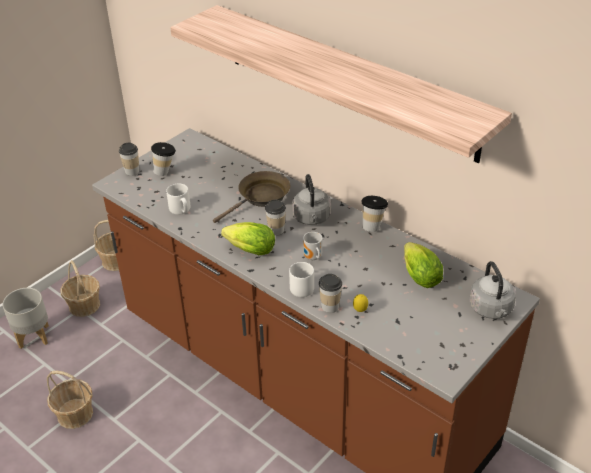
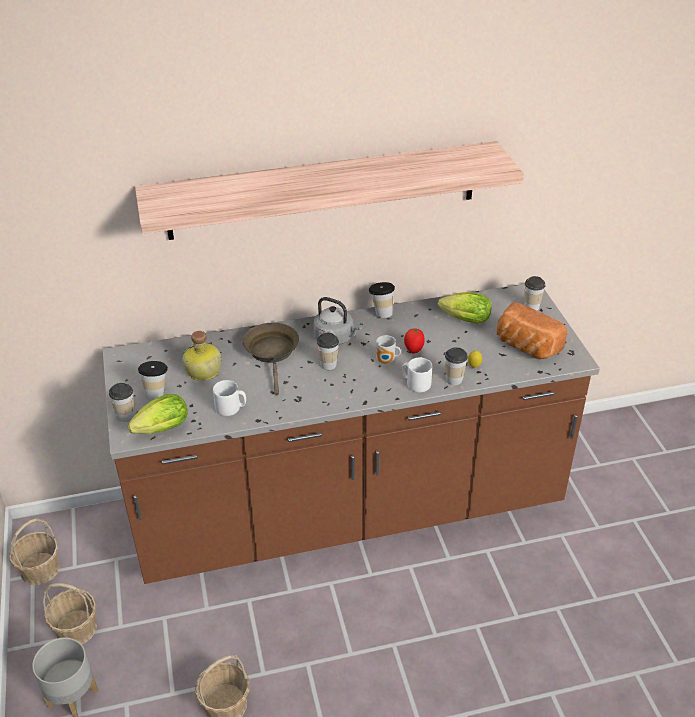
camera: 55 degrees left, 0 degrees up
(208, 178) = (203, 371): none -> bottle
(248, 250) = (336, 392): lettuce -> lettuce (159, 430)
(344, 265) = (413, 349): none -> tomato
(425, 331) = (525, 347): none -> bread
(491, 310) = (531, 307): grey kettle -> cup

